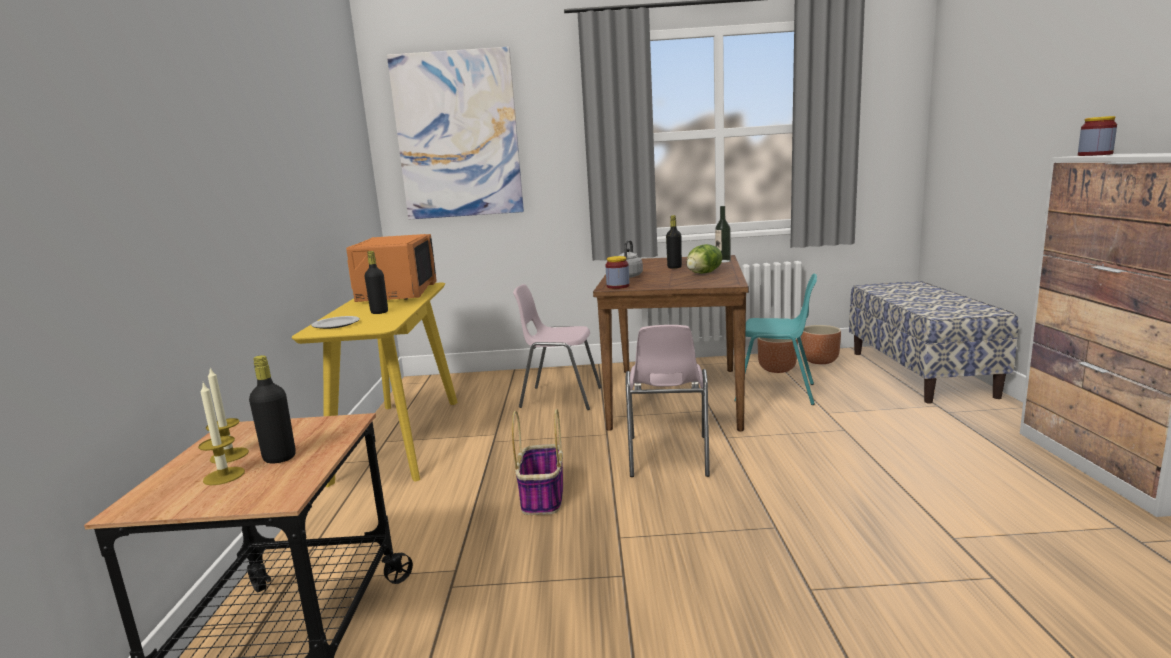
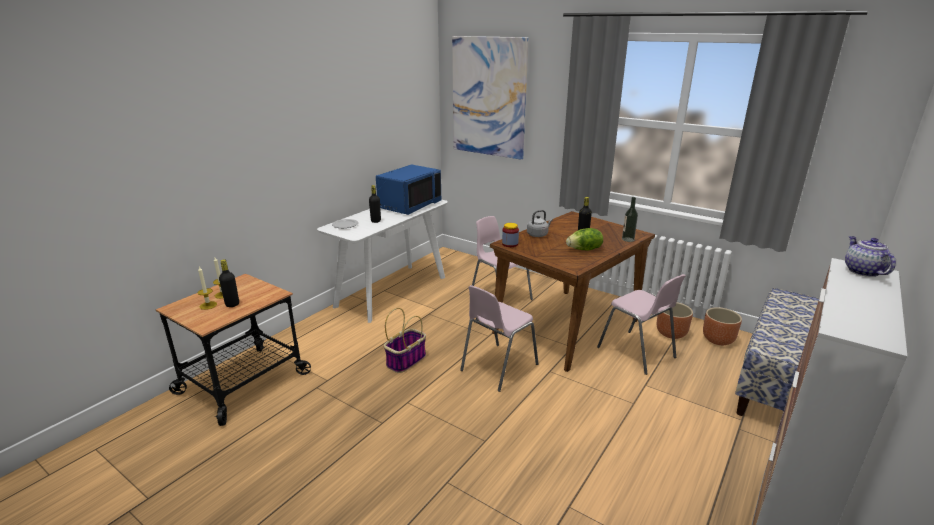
camera: 35 degrees right, 10 degrees up
(396, 294) = (409, 205): orange microwave -> blue microwave
(399, 438) = (391, 291): yellow console table -> white console table
(776, 393) = (636, 353): turquoise chair -> pink chair
(1095, 155) = (862, 271): jar -> teapot

